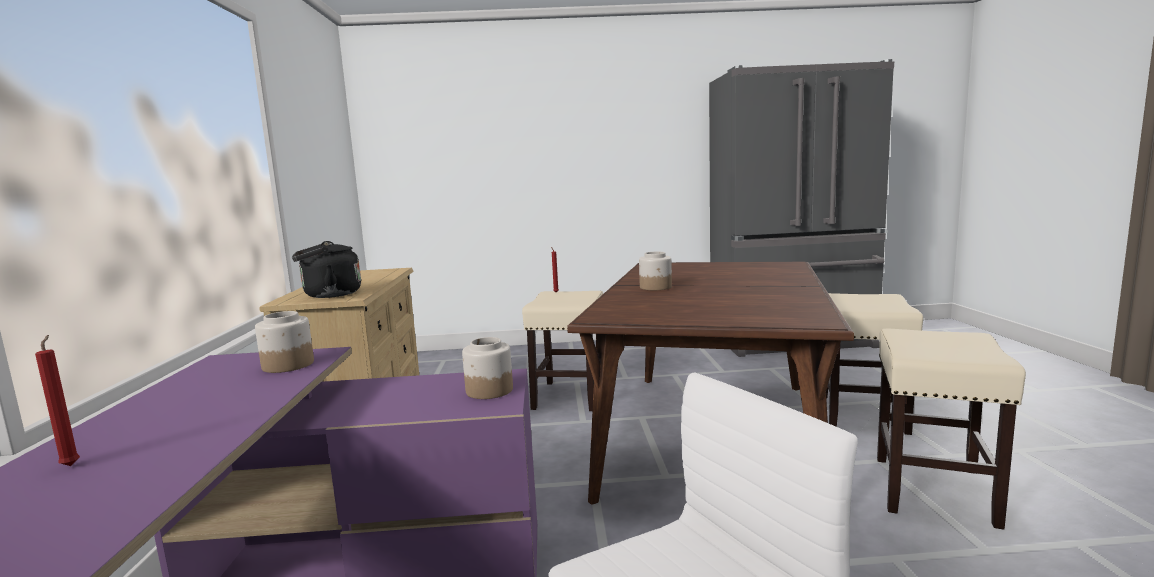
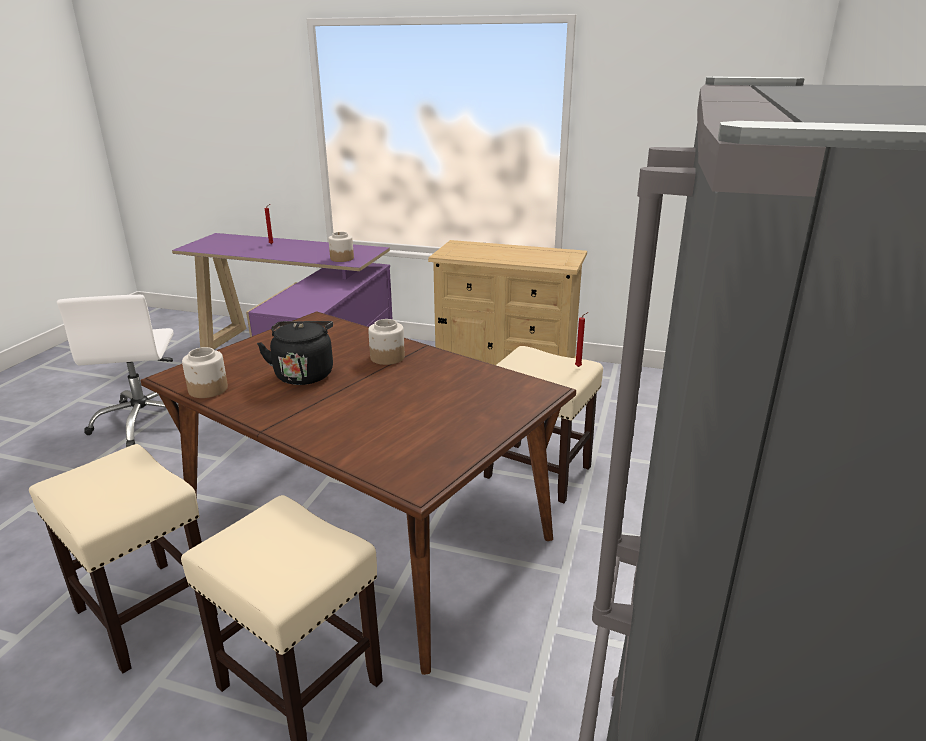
camera: 110 degrees right, 15 degrees up
(328, 295) = (461, 250): black kettle -> black kettle (304, 374)
(489, 390) = (291, 308): jar -> jar (208, 389)

